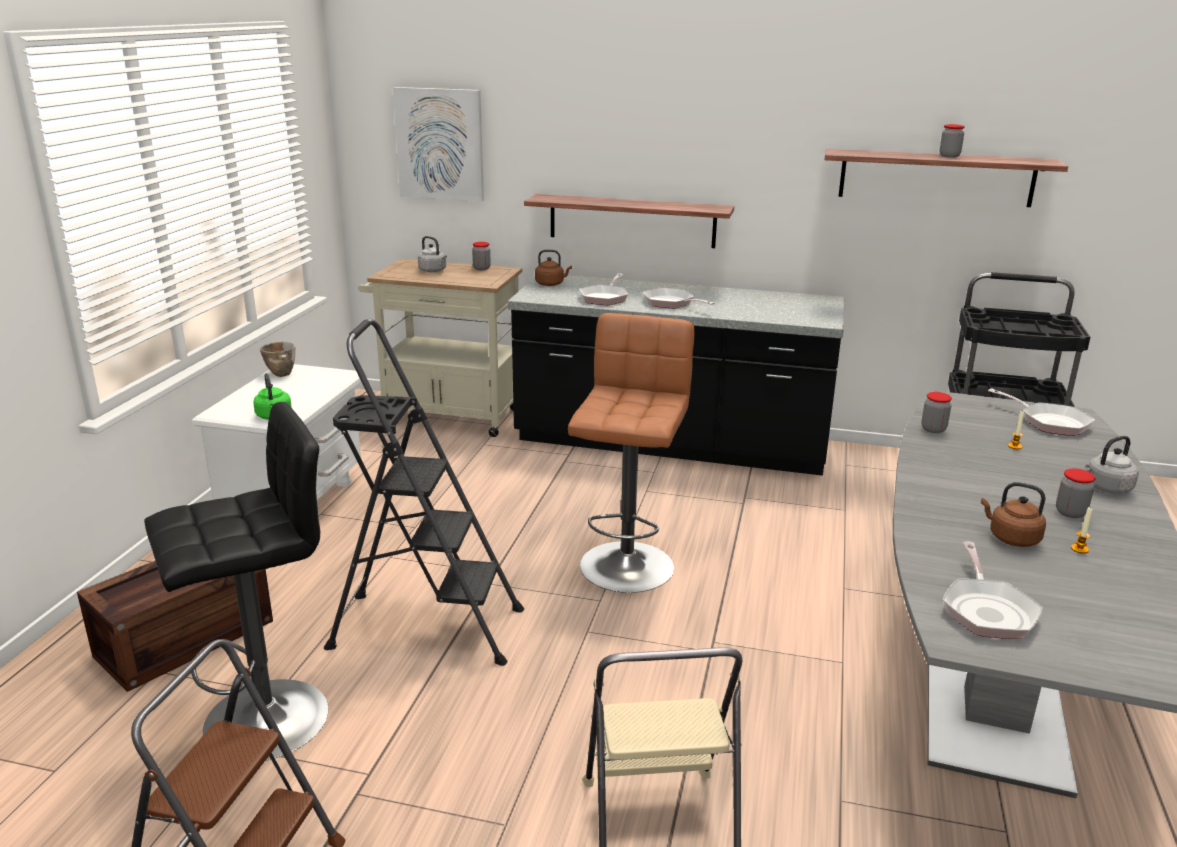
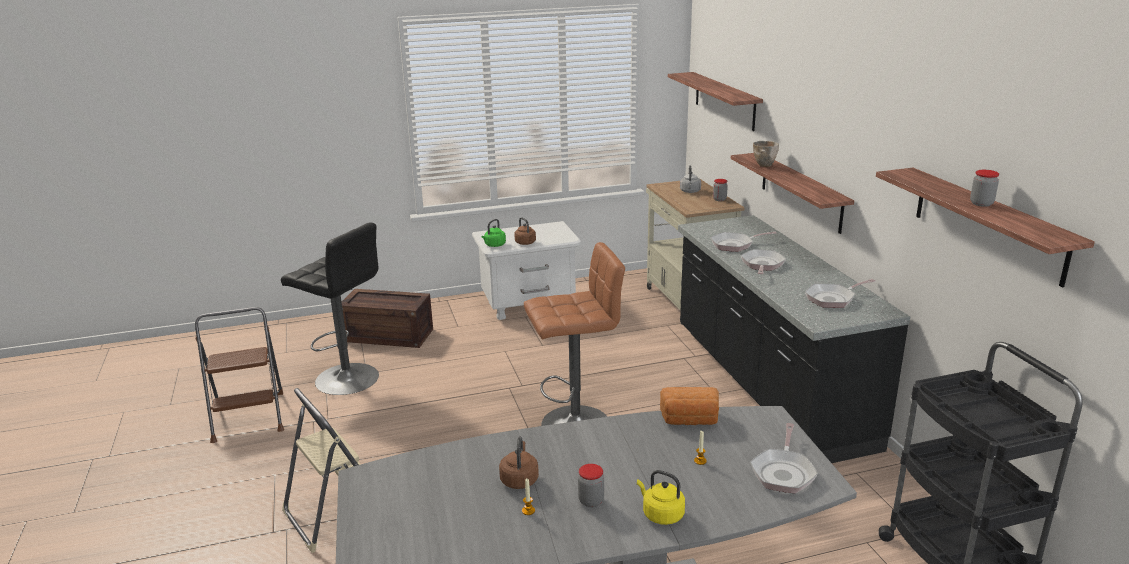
camera: 60 degrees right, 0 degrees up
(281, 374) = (548, 226): bowl -> bowl (764, 165)
(424, 627) = (450, 386): step ladder -> none
(440, 144) = (724, 100): picture -> shelf
(551, 284) = (734, 224): brown kettle -> brown kettle (526, 243)
(933, 429) = (690, 420): jar -> bread
(987, 610) = (406, 483): frying pan -> frying pan (833, 298)
(1106, 488) = (661, 514): grey kettle -> yellow kettle

